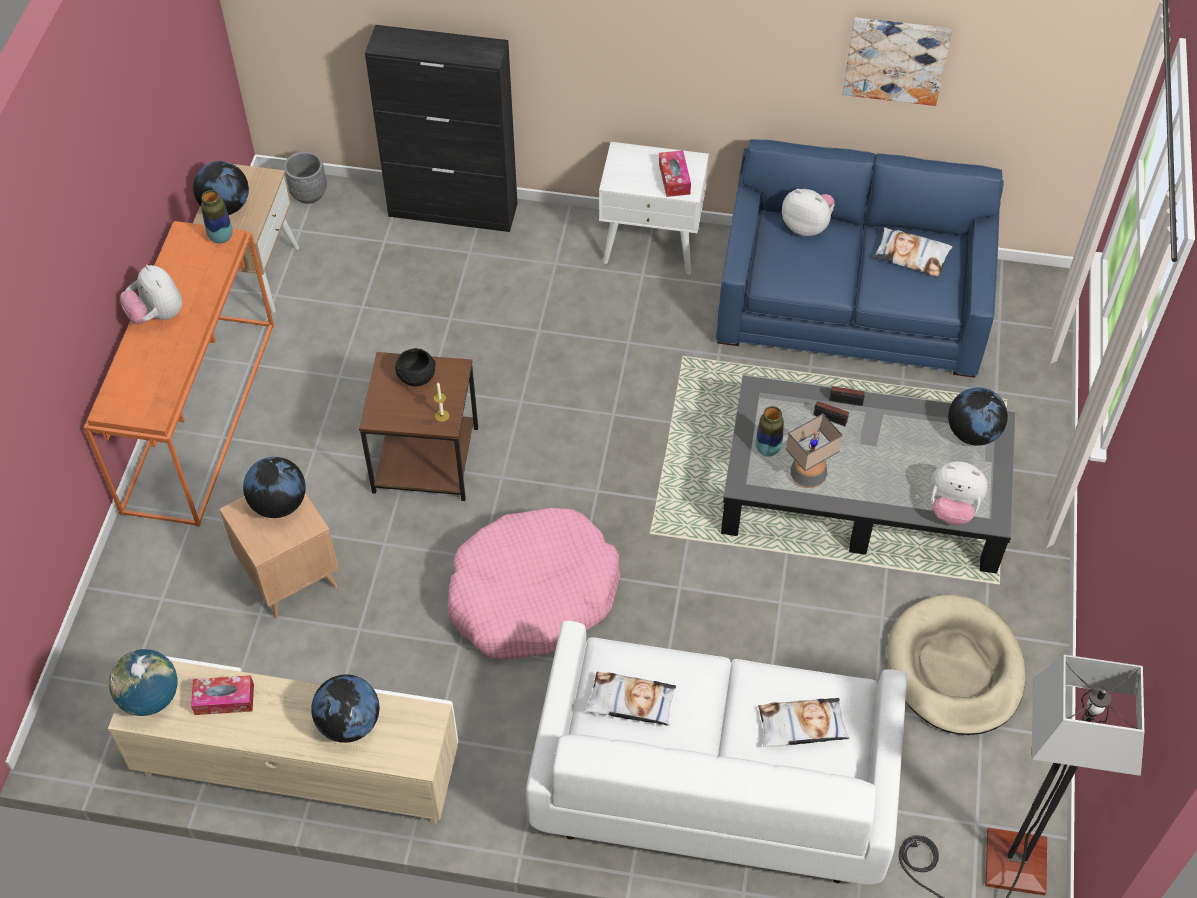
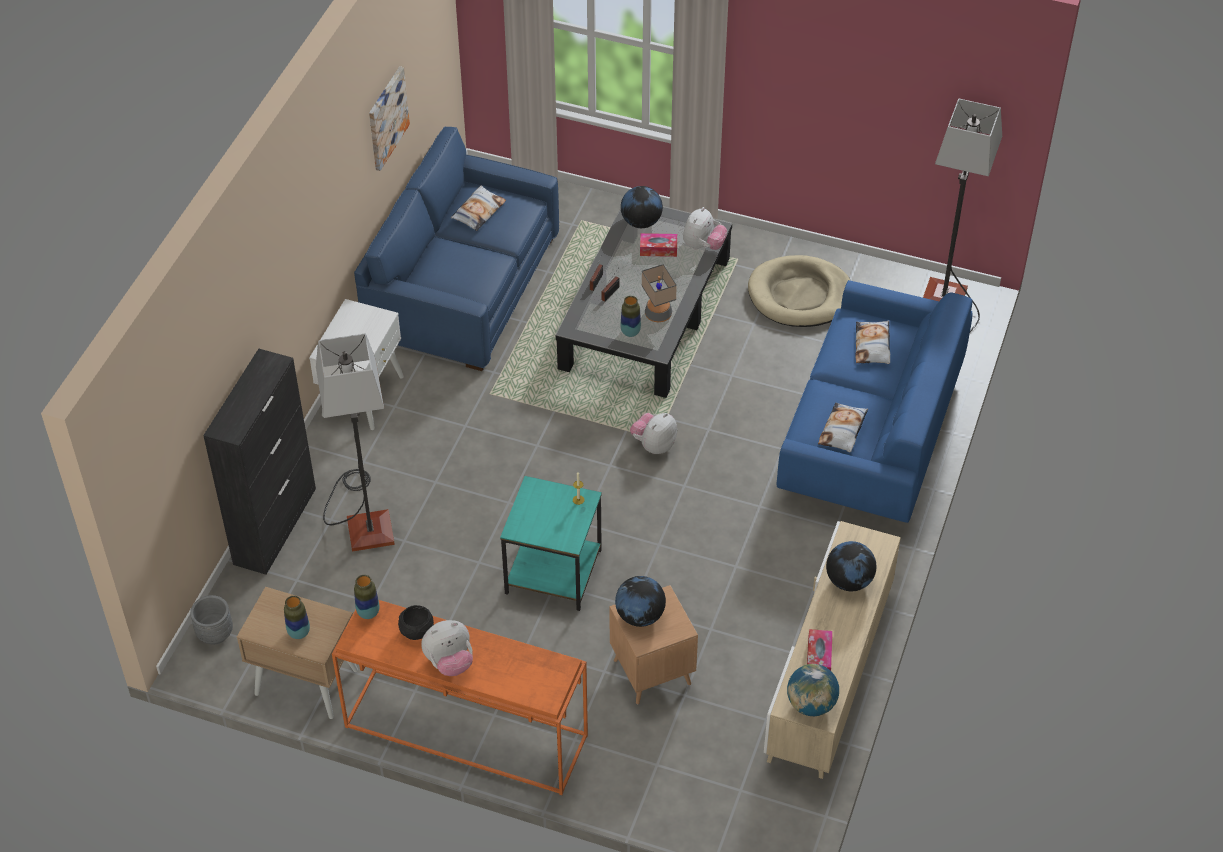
camera: 80 degrees left, 5 degrees down
(226, 207) = (299, 633): globe -> vase
(416, 377) = (534, 513): black bowl -> black bowl (416, 631)
(424, 460) = (554, 572): brown side table -> turquoise side table
(472, 279) = (364, 520): none -> floor lamp
(532, 595) = (699, 517): pink dog bed -> none
(674, 179) = (367, 323): tissue box -> tissue box (658, 249)
(712, 782) = (870, 435): white sofa -> blue sofa
(806, 226) = (429, 263): plush toy -> plush toy (654, 445)

